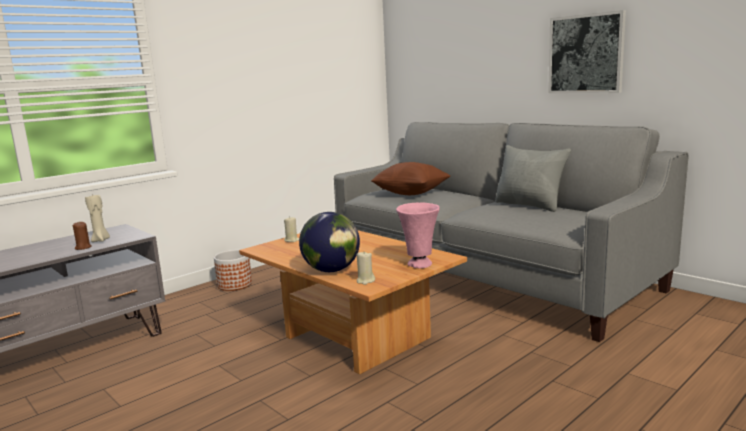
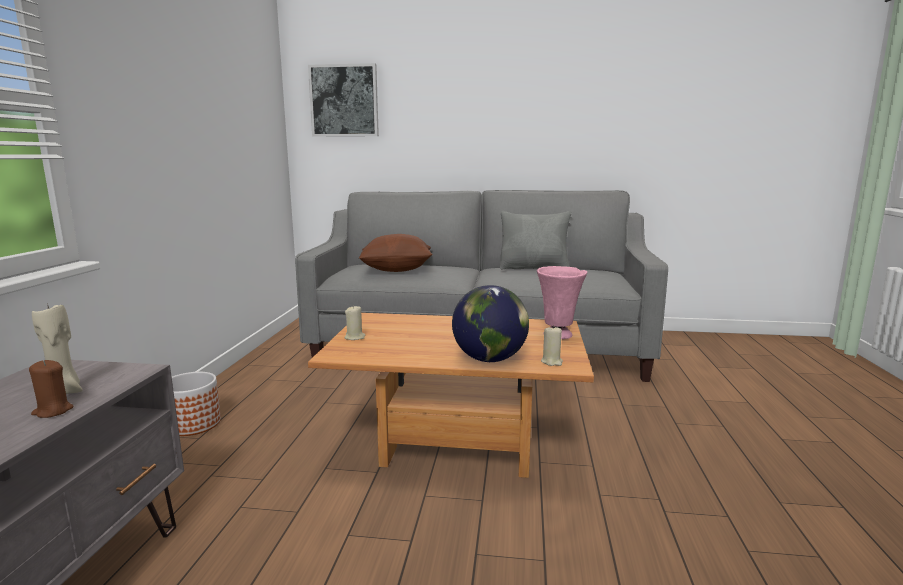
camera: 40 degrees left, 0 degrees up
(586, 54) = (541, 126): picture -> picture (344, 101)

